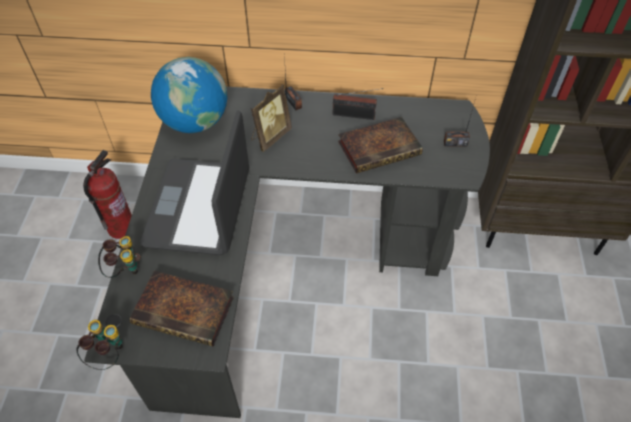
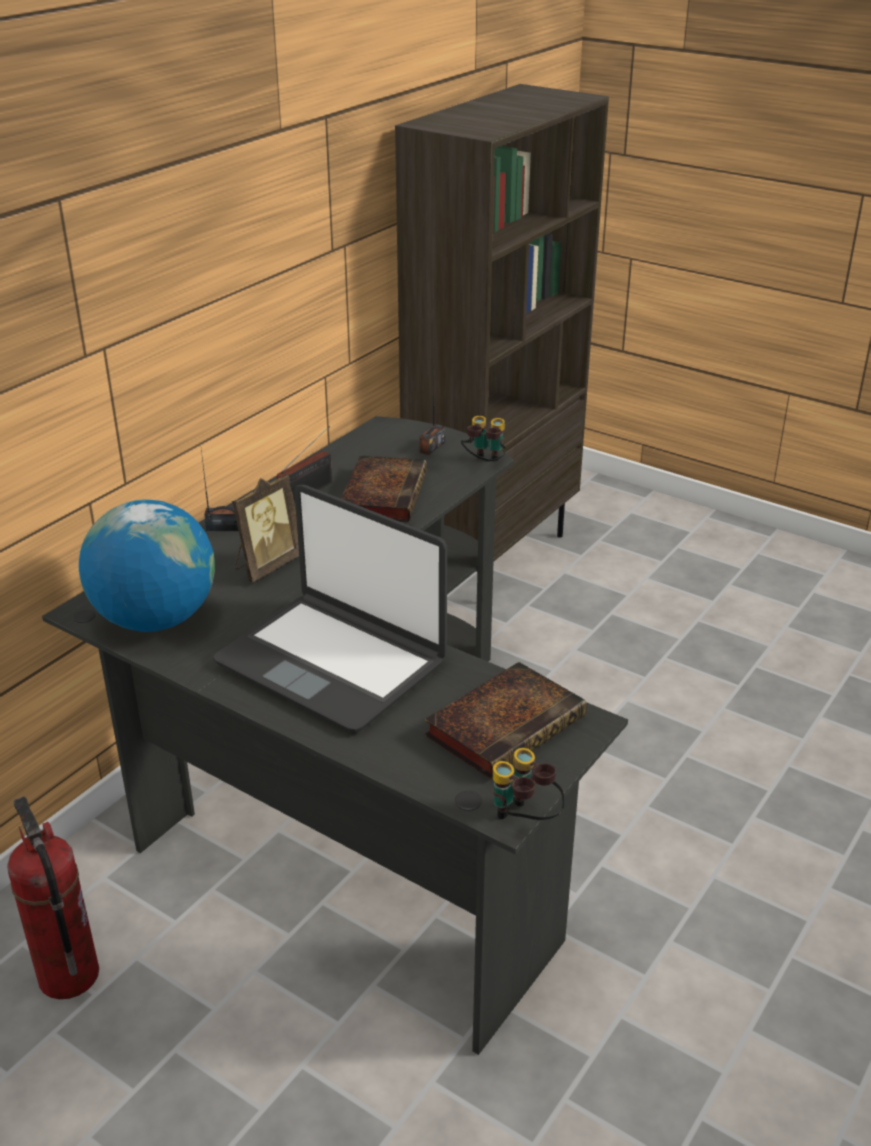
camera: 60 degrees left, 20 degrees down
(124, 269) = (379, 765): binoculars -> binoculars (484, 465)
(270, 136) = (266, 565): picture frame -> picture frame turned 60 degrees clockwise

